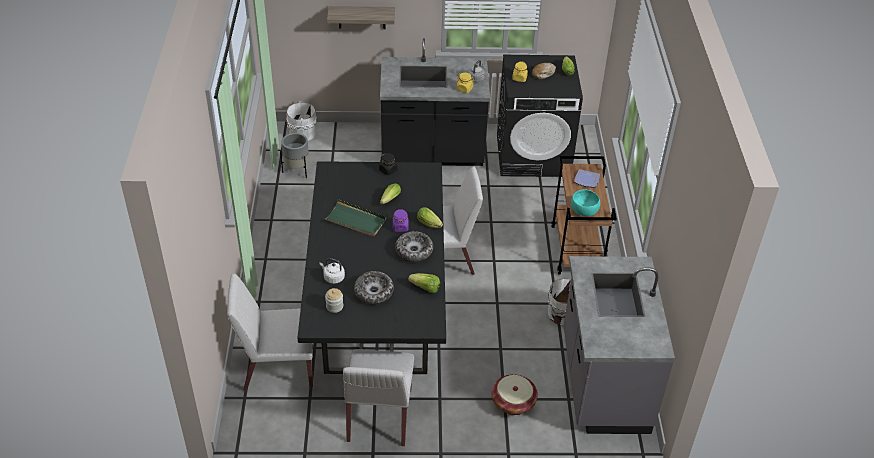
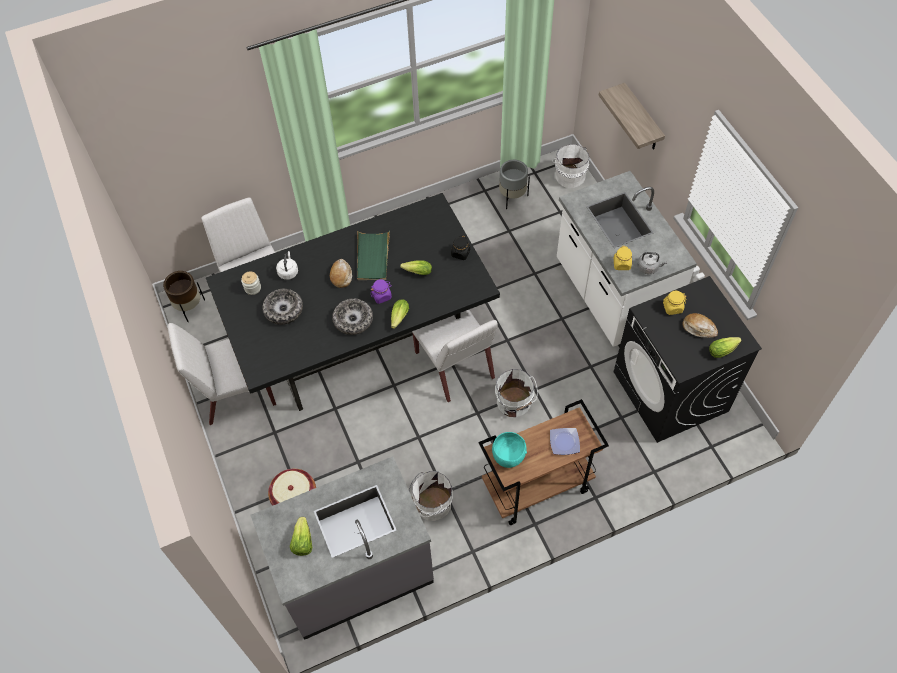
camera: 70 degrees right, 15 degrees up
(253, 428) = (189, 307): none -> brown planter
(362, 245) = (341, 276): none -> bread
(425, 288) = (306, 348): lettuce -> lettuce (302, 541)
(432, 153) = (611, 296): black counter -> white counter
(497, 237) = (514, 403): none -> white bucket

